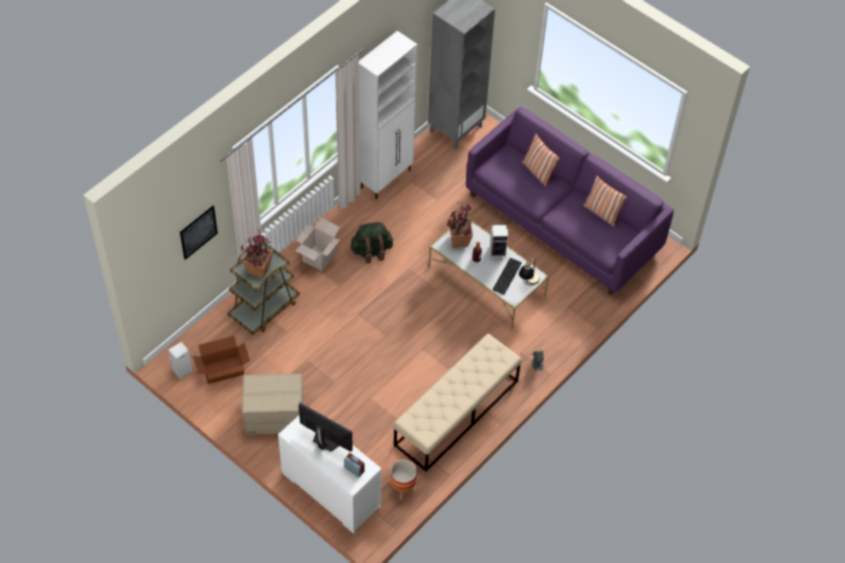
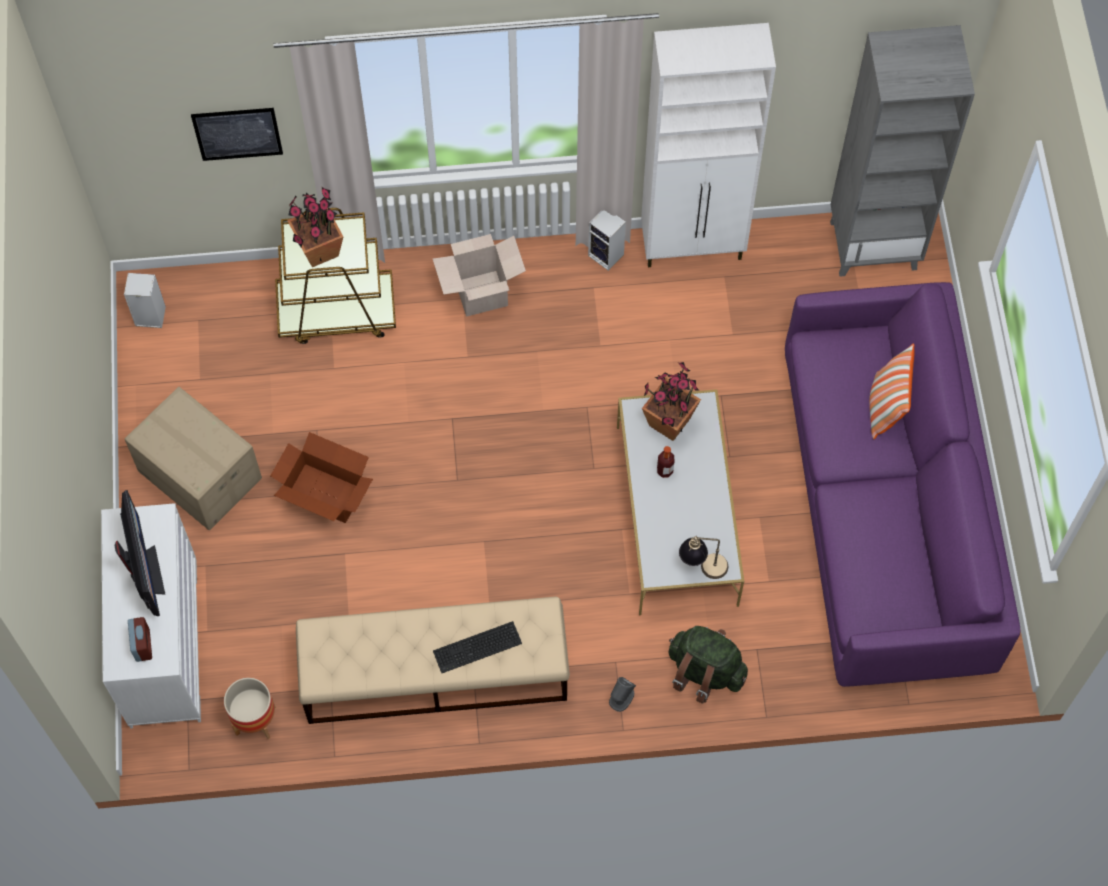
camera: 45 degrees right, 10 degrees up
(222, 369) = (200, 356): cardboard box -> cardboard box (325, 492)
(371, 251) = (562, 340): green backpack -> green backpack (704, 671)
(498, 252) = (707, 485): speaker -> speaker (607, 255)
(508, 276) = (683, 533): keyboard -> keyboard (479, 648)
(601, 213) = (915, 548): pillow -> none

